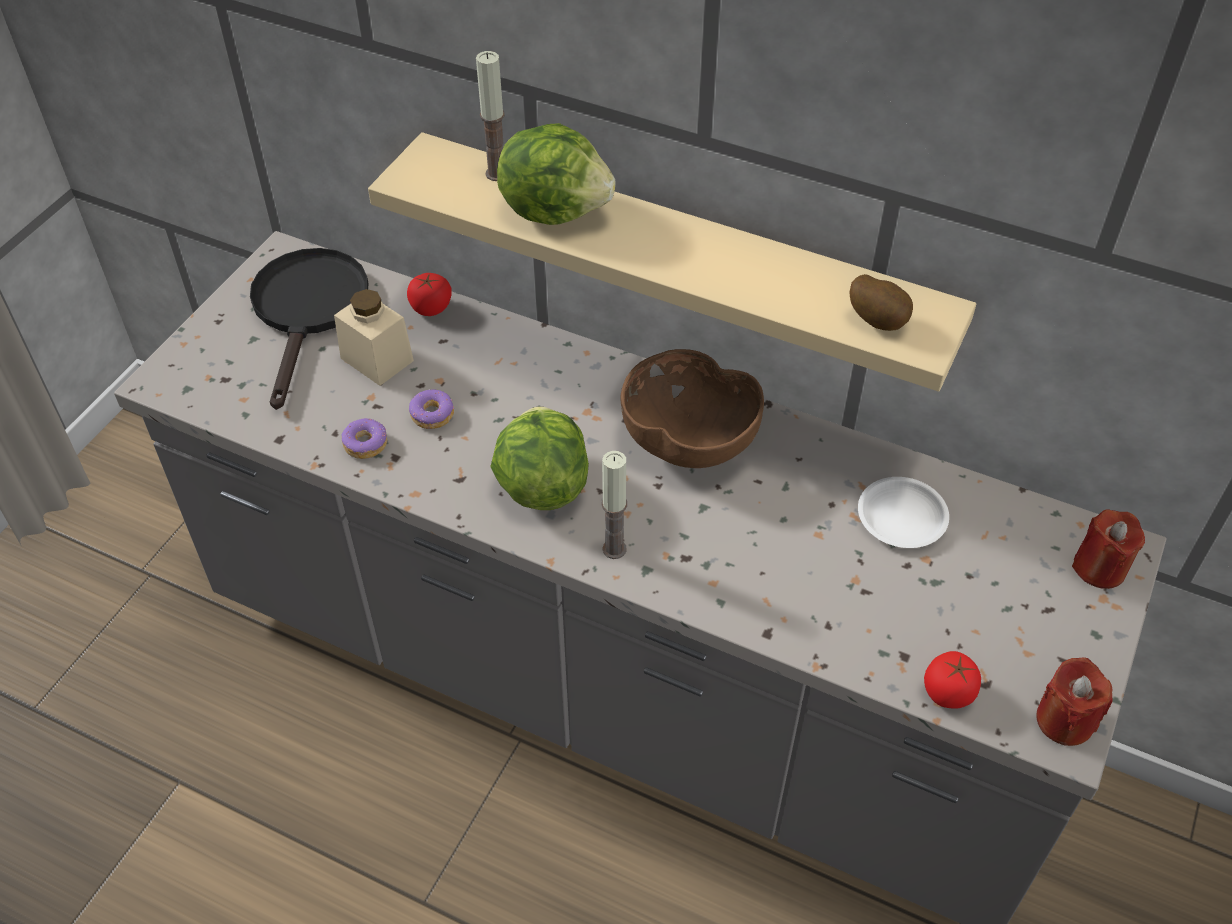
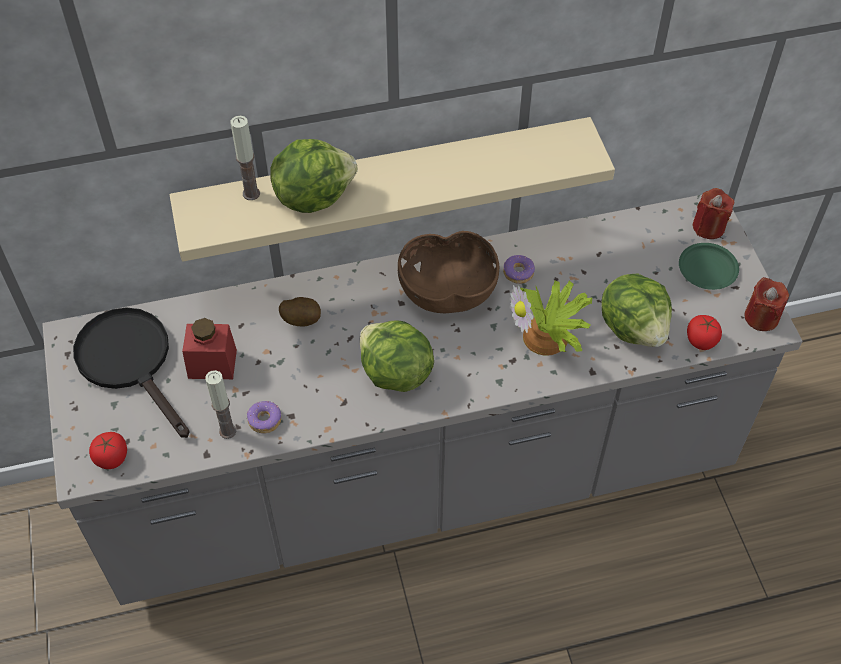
camera: 40 degrees left, 5 degrees up
(377, 359) = (212, 364): beige jar -> red jar
(431, 307) = (210, 309): tomato -> tomato (111, 458)
(433, 415) = (286, 375): donut -> donut (518, 273)
(614, 549) = (471, 382): candle -> candle (228, 431)
(755, 561) = (549, 337): none -> potted plant
(873, 619) = (634, 327): none -> lettuce
(878, 320) = (555, 157): potato -> potato (301, 320)
(902, 516) = (596, 262): white plate -> none
(1046, 615) = (708, 269): none -> green plate

